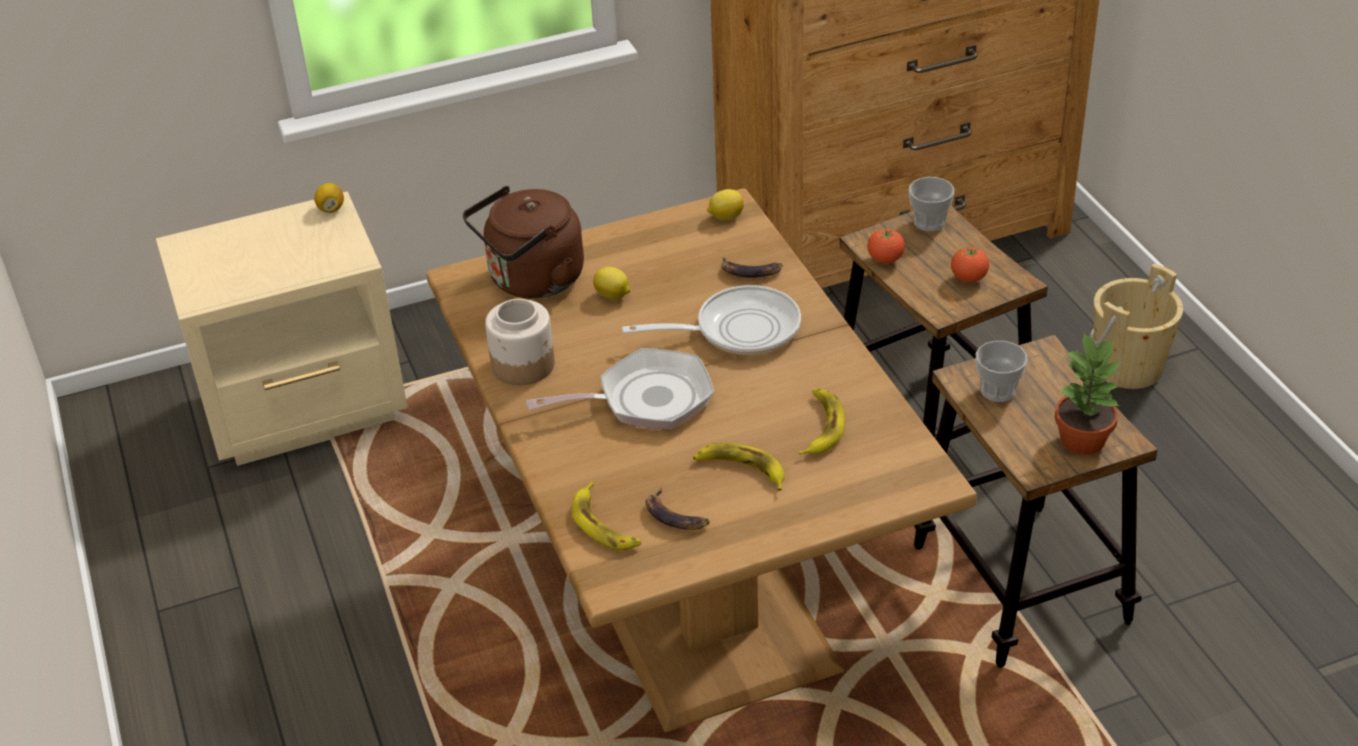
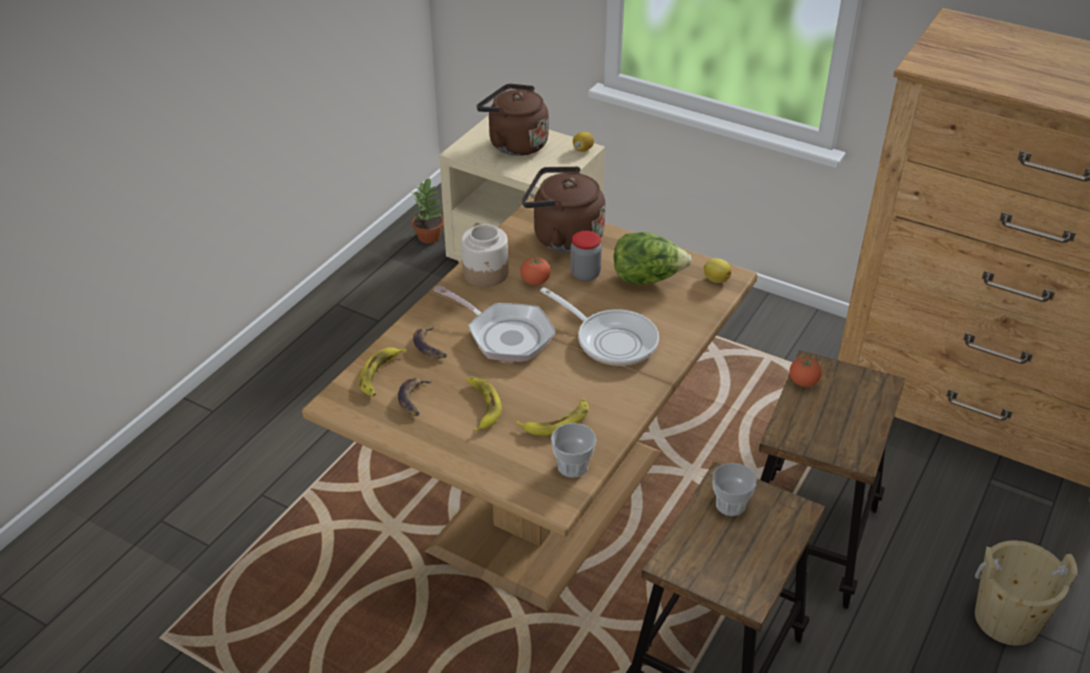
camera: 50 degrees right, 0 degrees up
(246, 252) = (514, 144): none -> brown kettle
(613, 296) = (585, 274): lemon -> jar
(671, 259) = (647, 278): none -> lettuce
(750, 271) = (674, 316): banana -> banana (429, 346)
(929, 222) = (868, 383): cup -> cup (572, 466)
(968, 278) = (833, 432): tomato -> tomato (535, 282)
(1083, 439) = (727, 575): potted plant -> potted plant (430, 236)

